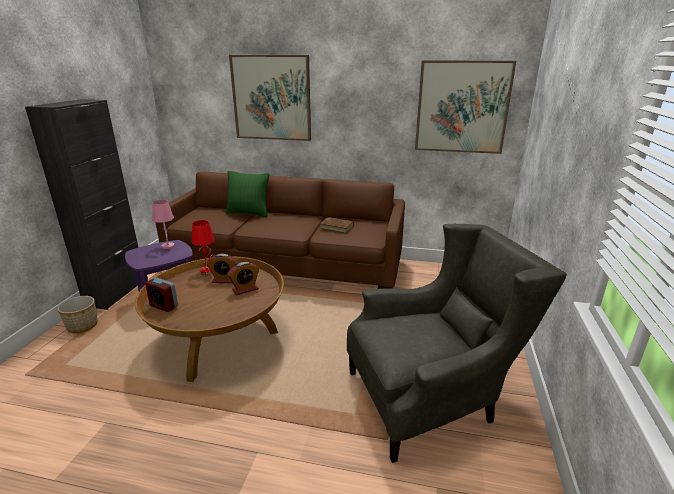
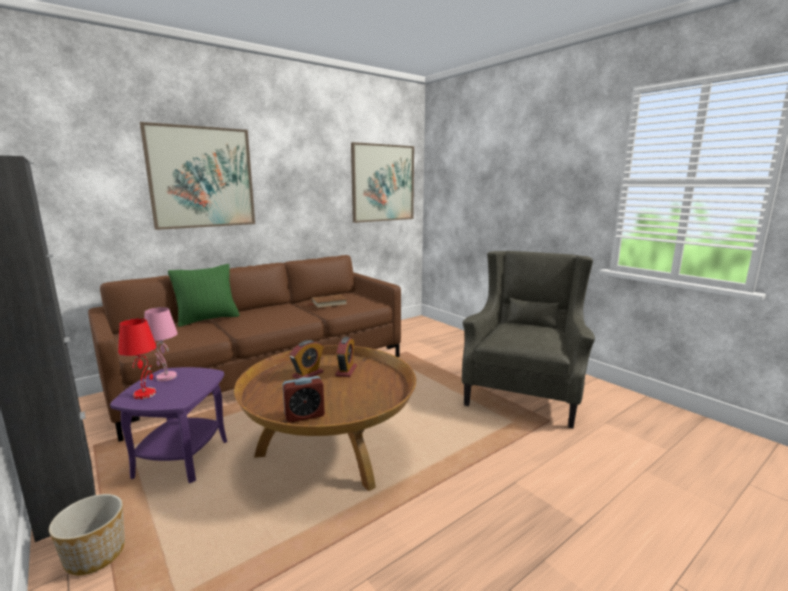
camera: 50 degrees left, 10 degrees down
(207, 270) = (270, 376): red table lamp -> red table lamp (145, 394)

